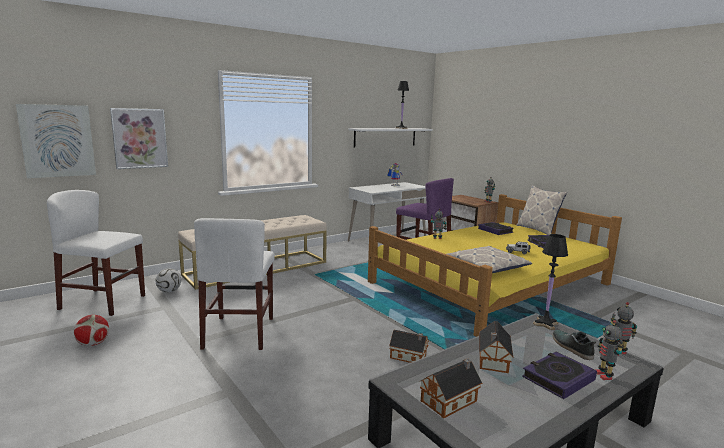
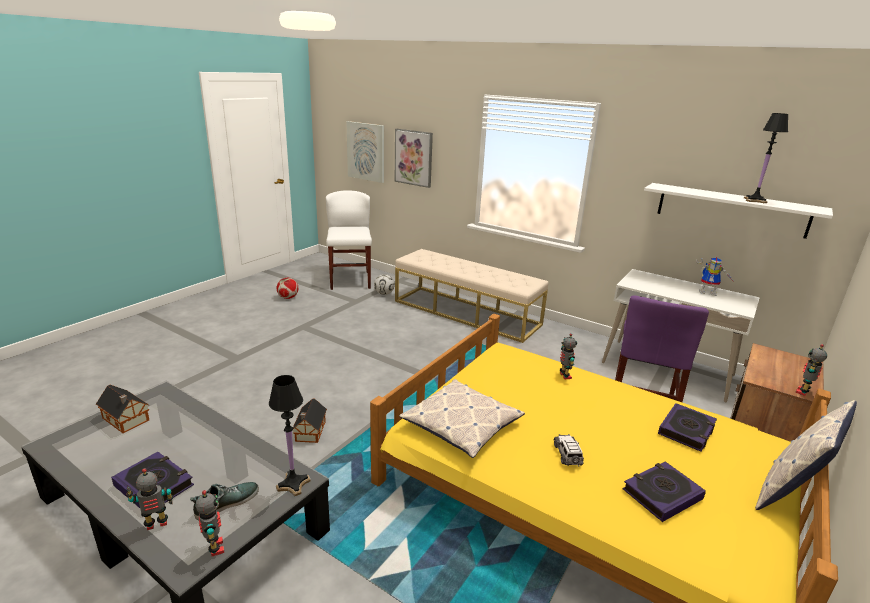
camera: 70 degrees right, 10 degrees up
(239, 332) = (324, 339): white chair -> none
(493, 361) = (193, 441): toy house -> none

